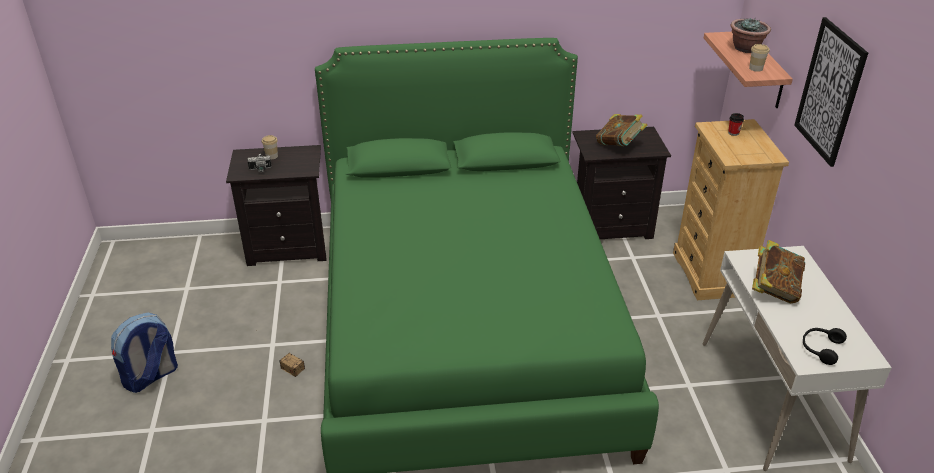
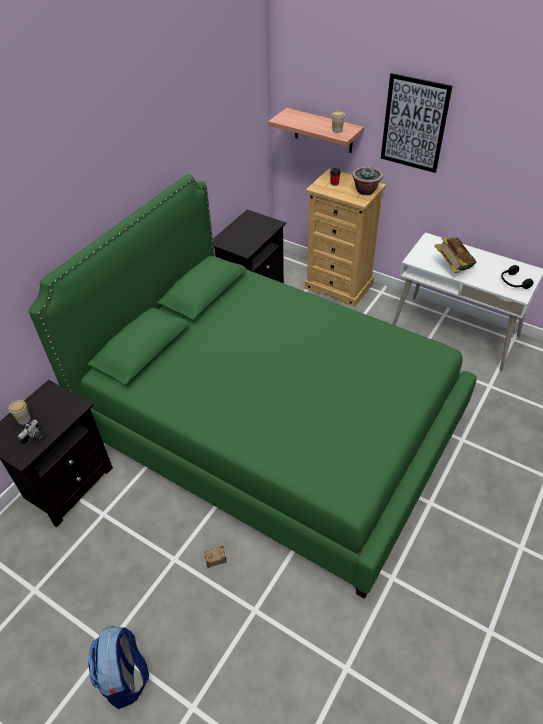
camera: 50 degrees left, 10 degrees up
(619, 145) = (250, 235): book -> none
(746, 48) = (309, 120): potted plant -> potted plant (365, 191)

